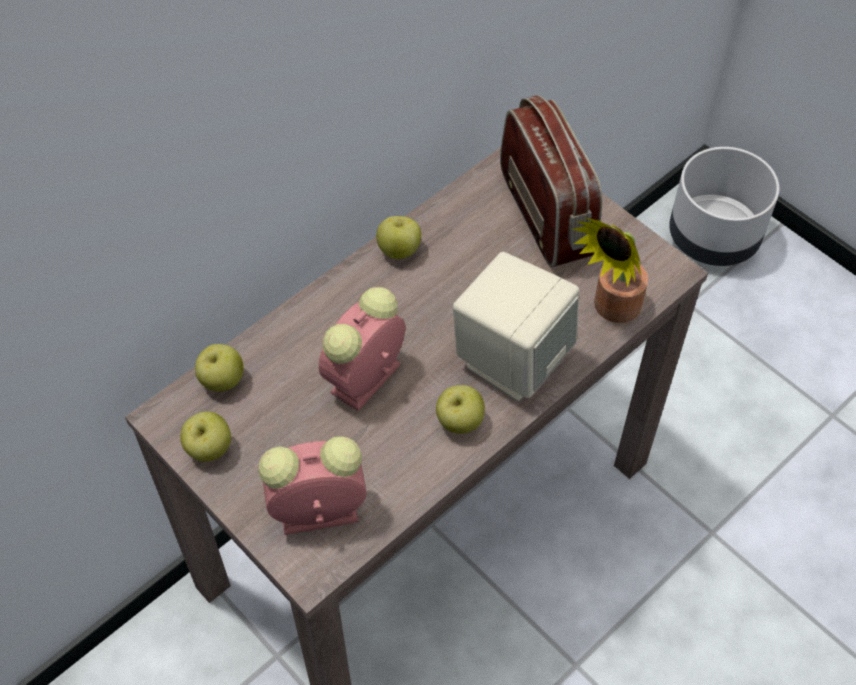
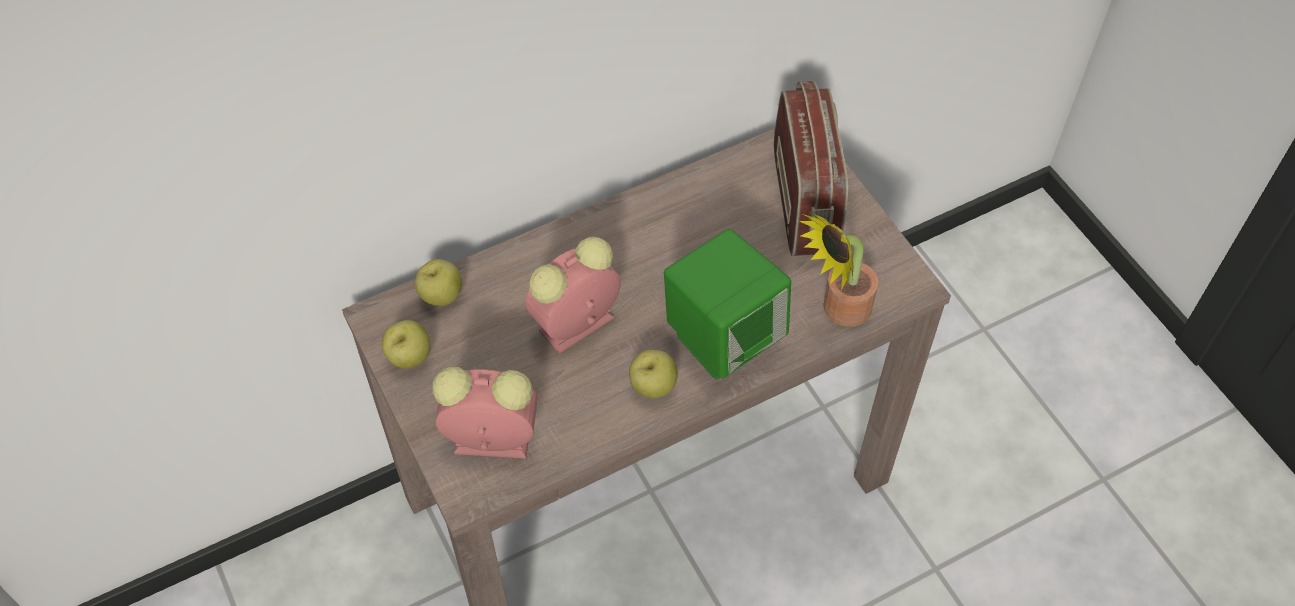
camera: 15 degrees right, 0 degrees up
(399, 250) = (648, 207): apple -> none
(512, 359) = (723, 337): beige speaker -> green speaker
(713, 237) = (1032, 265): grey planter -> none

